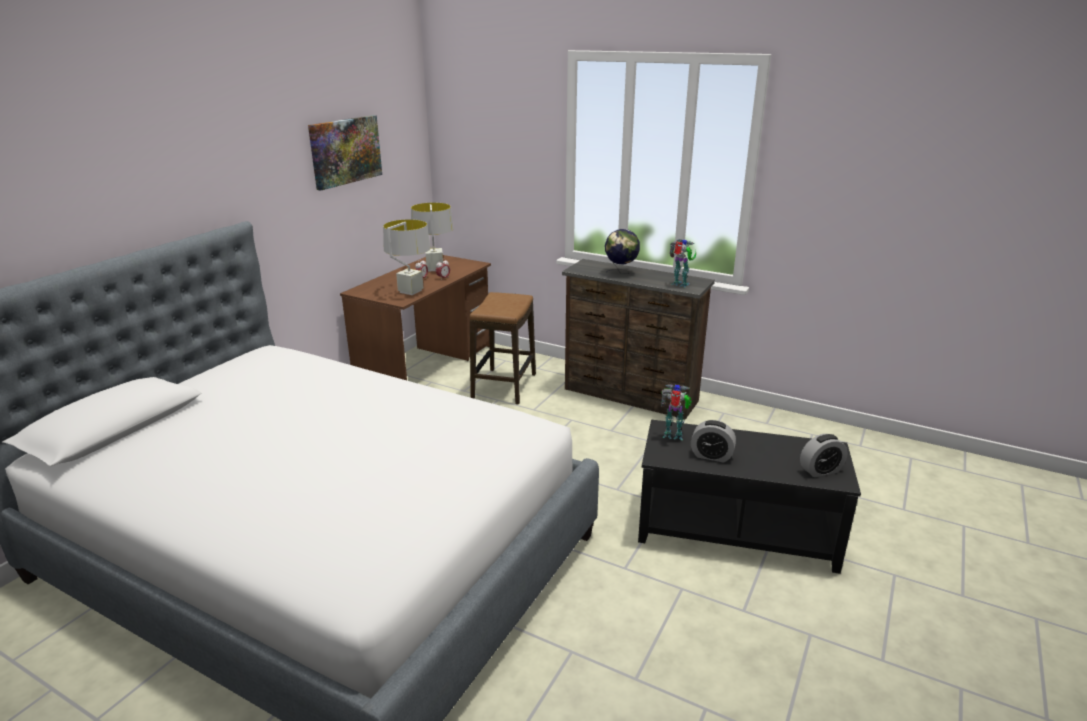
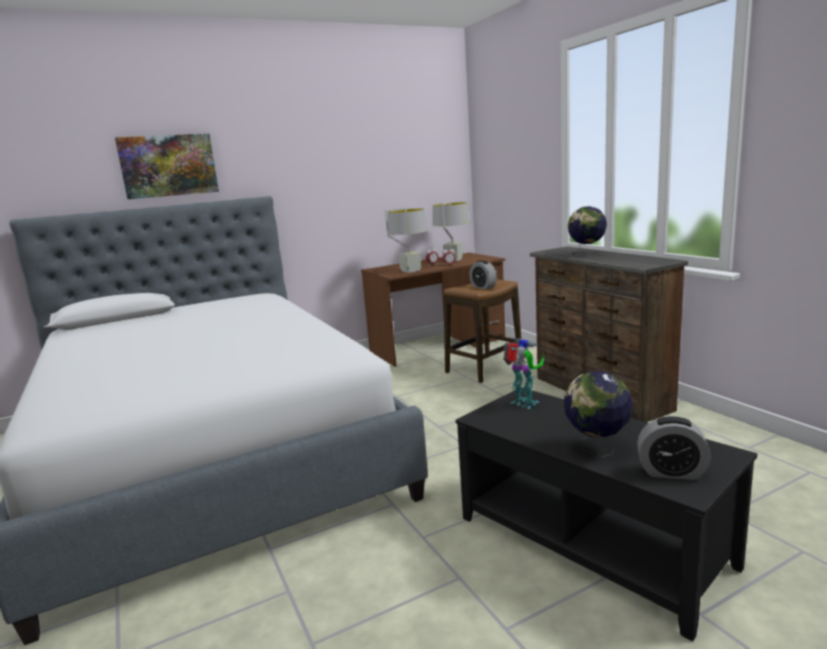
camera: 35 degrees right, 10 degrees down
(345, 151) = (375, 154): picture -> picture (168, 166)
(680, 285) = (637, 262): toy robot -> none
(711, 456) = (542, 428): alarm clock -> alarm clock (483, 287)
(764, 465) = (597, 450): none -> globe

